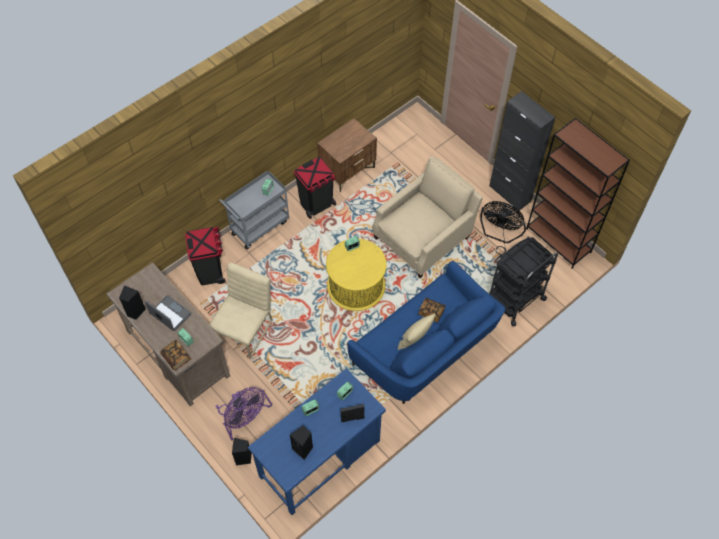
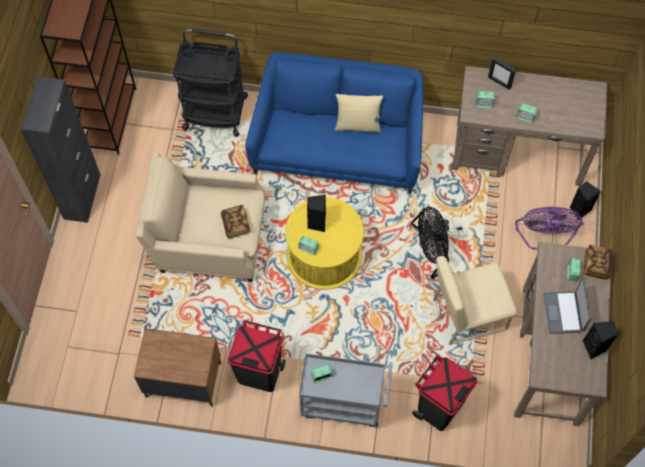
camera: 130 degrees left, 5 degrees up
(303, 449) = (562, 97): black speaker -> black speaker (316, 223)
(320, 459) = (518, 152): blue desk -> brown desk
(431, 312) = (316, 131): book -> book (236, 225)
(499, 235) = (147, 172): black fan -> black fan (435, 247)

